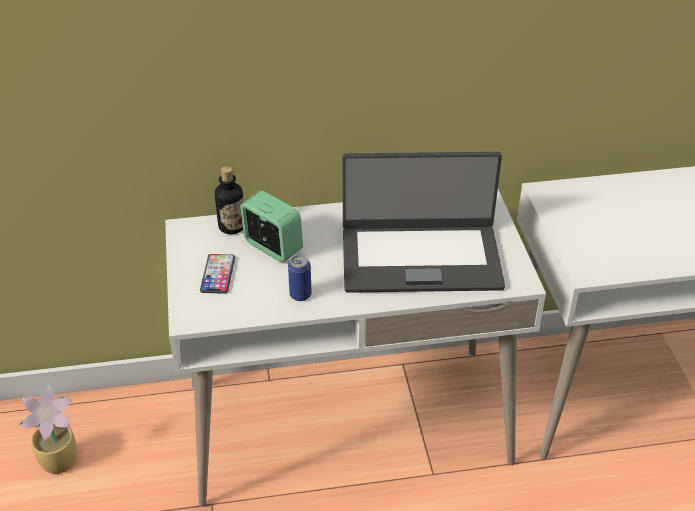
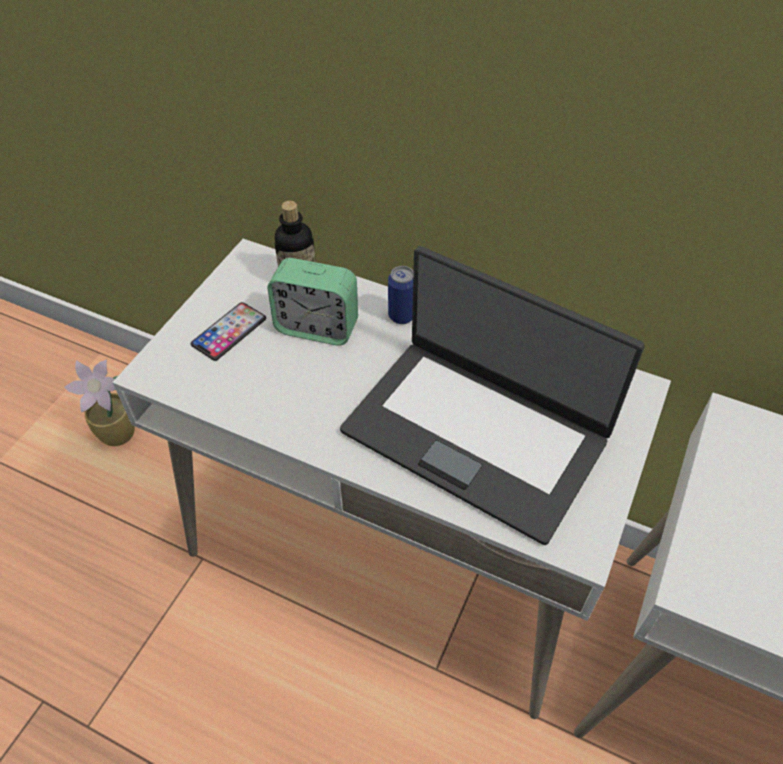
camera: 35 degrees right, 10 degrees up
(272, 247) = (317, 327): alarm clock -> alarm clock turned 120 degrees clockwise
(300, 295) = (289, 407): can -> can (402, 316)

